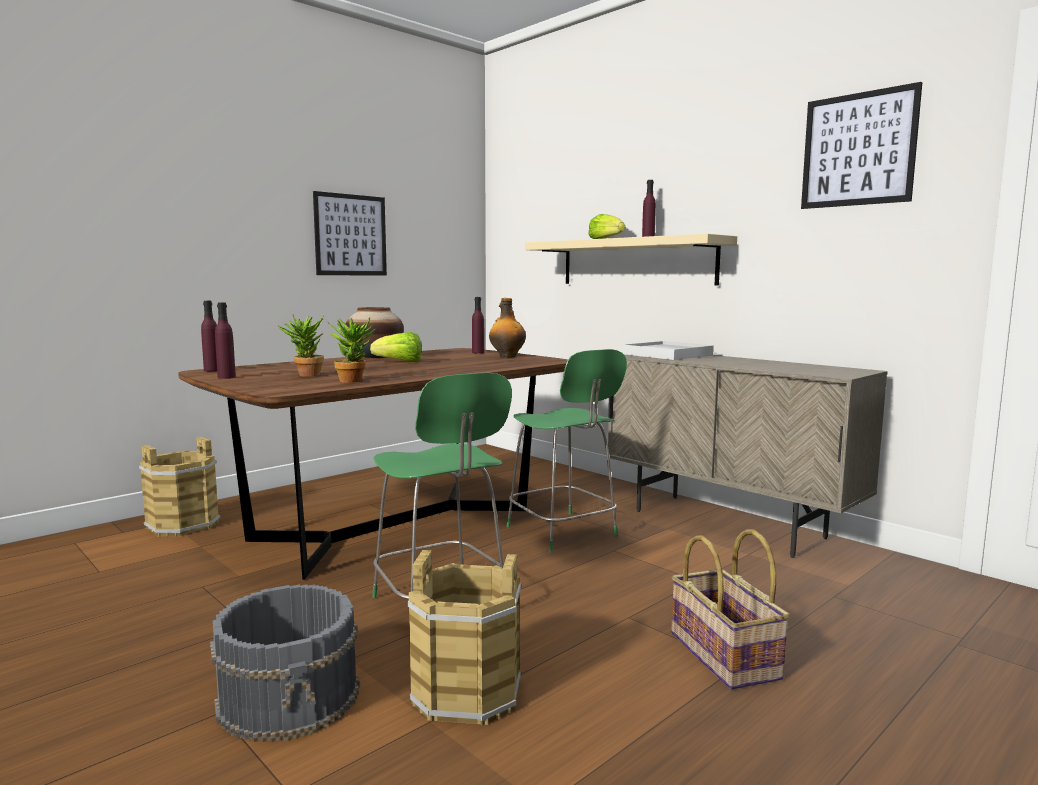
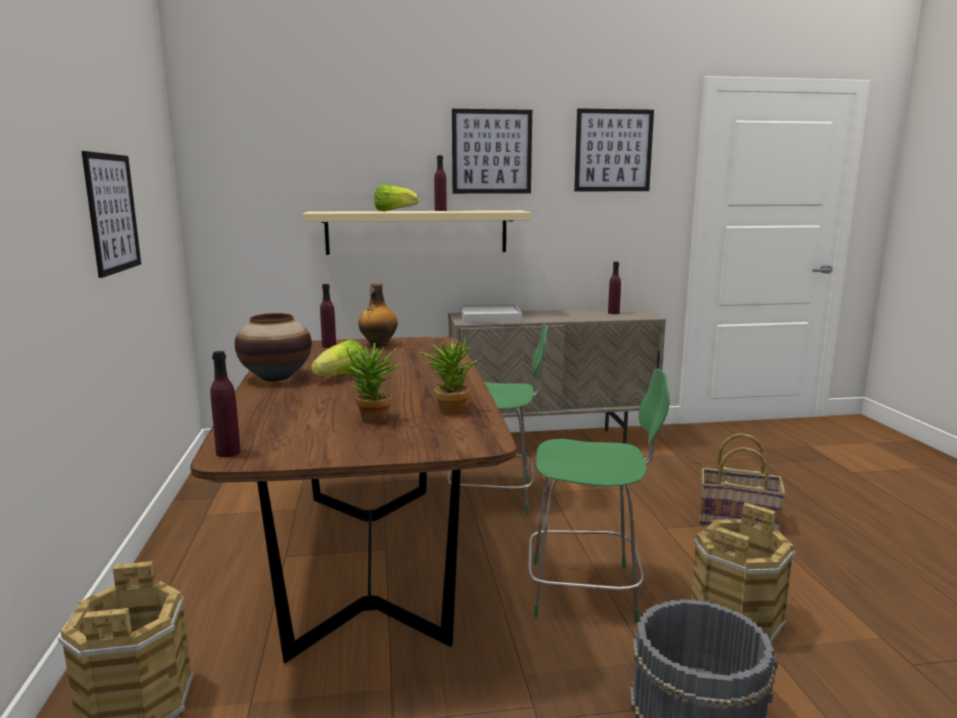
camera: 55 degrees left, 5 degrees up
(226, 377) = (320, 452): purple bottle -> purple bottle (613, 313)
(709, 170) = (491, 152): none -> picture

